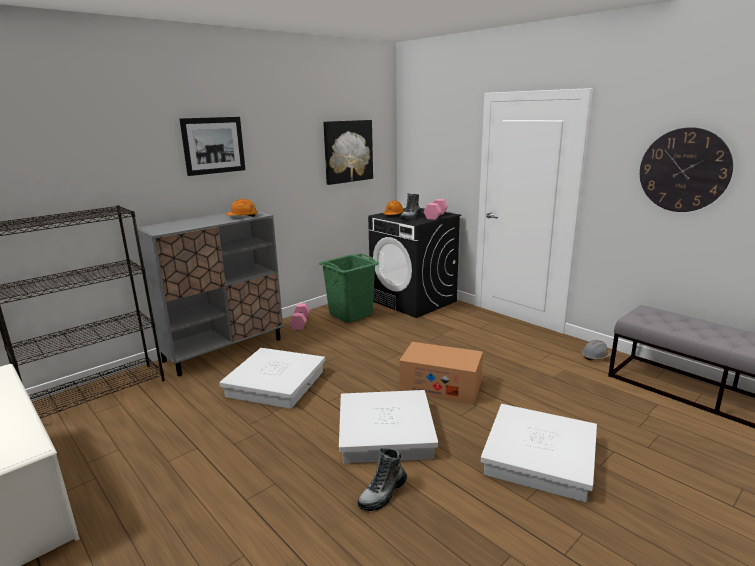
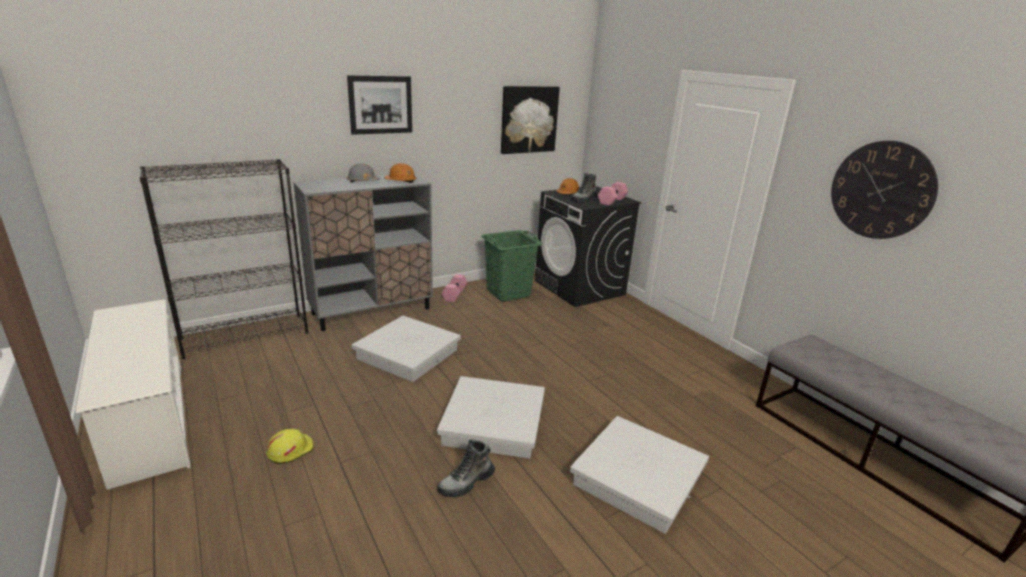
camera: 10 degrees right, 5 degrees up
(187, 498) = (290, 450): none -> yellow hard hat
(440, 387) = (568, 386): cardboard box -> none
(595, 356) = (751, 381): grey hard hat -> grey hard hat (363, 181)

